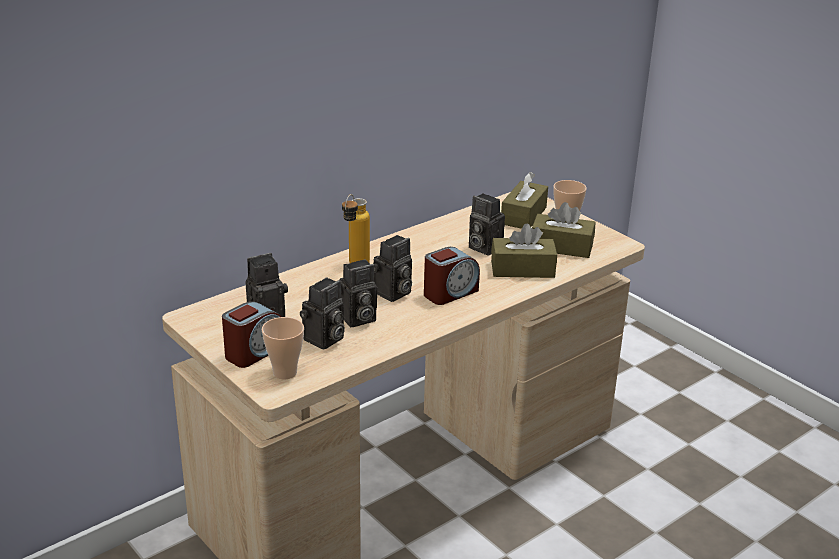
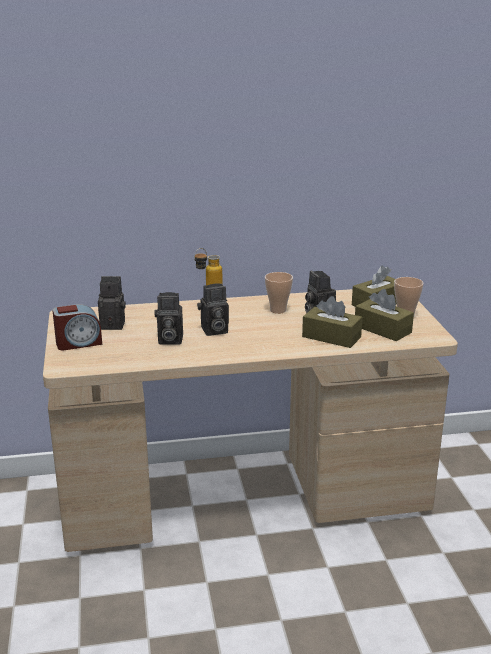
camera: 30 degrees right, 5 degrees down
(285, 372) = (82, 359): cup -> cup (278, 310)
(324, 340) = (131, 347): camera -> none
(450, 293) = (256, 339): alarm clock -> none

